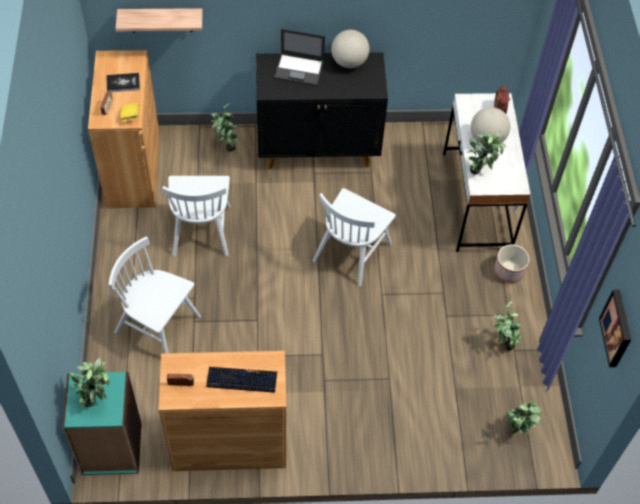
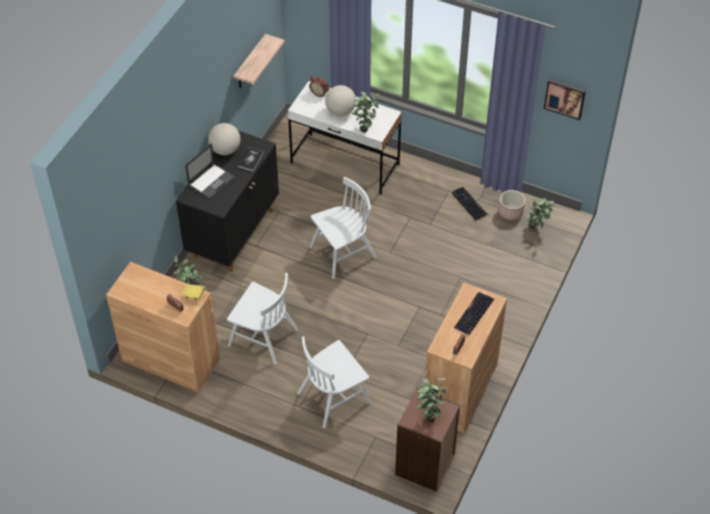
camera: 60 degrees left, 5 degrees down
(111, 449) = (425, 465): turquoise bookcase -> brown bookcase
(123, 83) = (155, 288): book -> book (250, 160)
(161, 20) = (126, 230): shelf -> shelf (250, 63)
(352, 251) = (342, 253): white chair -> white chair turned 90 degrees counterclockwise
(503, 343) = (469, 204): potted plant -> keyboard
(509, 271) = (414, 173): planter -> planter (511, 212)

